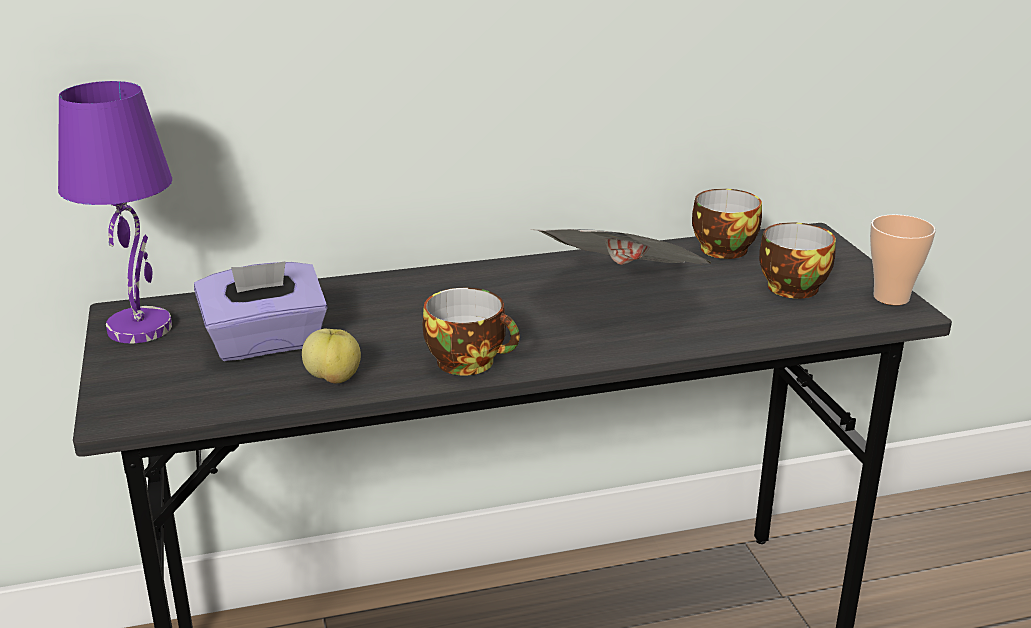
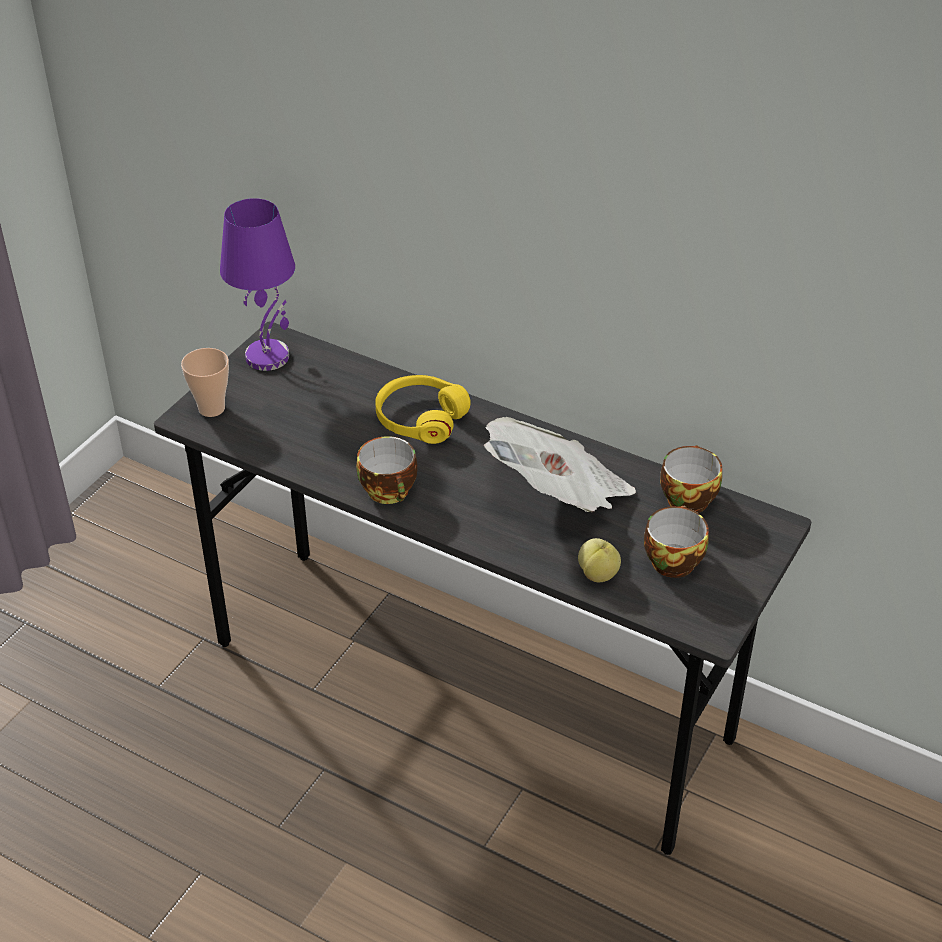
camera: 45 degrees right, 15 degrees up
(266, 343) = (311, 409): purple tissue box -> none
(334, 378) = (309, 458): apple -> apple (598, 574)
(399, 301) = (420, 418): none -> yellow headphones
(891, 297) = (725, 614): cup -> cup (211, 408)

